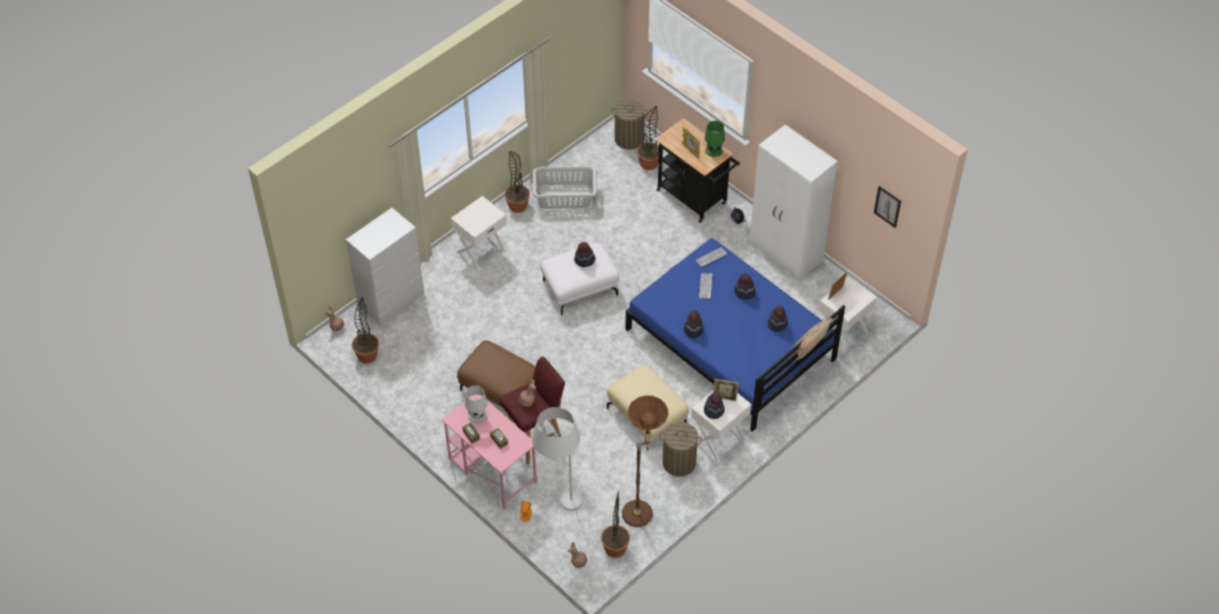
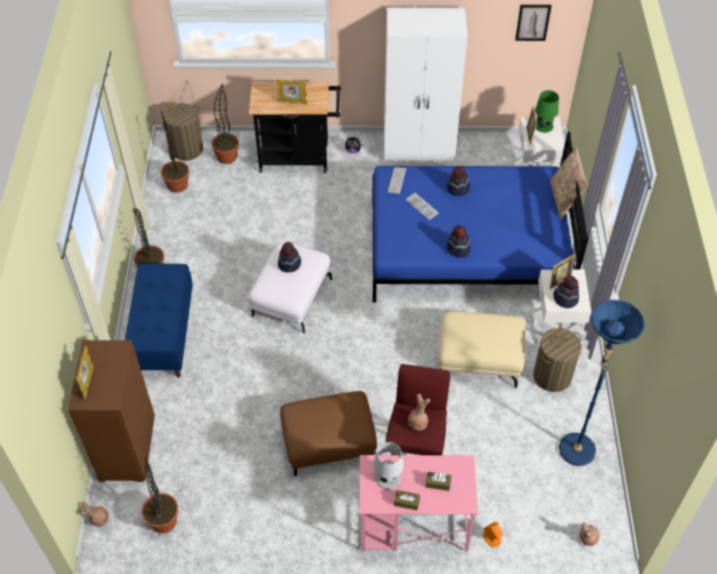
camera: 45 degrees left, 0 degrees up
(369, 233) = (88, 383): none -> picture frame
(391, 300) = (127, 447): white dresser -> brown dresser
(481, 251) = (163, 334): white nightstand -> blue bench
(558, 503) = (505, 500): white floor lamp -> none
(564, 196) = (185, 232): grey laundry basket -> none
(615, 548) = (598, 496): potted plant -> potted plant (177, 185)
(643, 510) = (577, 442): brown floor lamp -> blue floor lamp
(713, 150) = (310, 89): green table lamp -> green table lamp (543, 126)
(777, 324) = (513, 193): hat -> none

